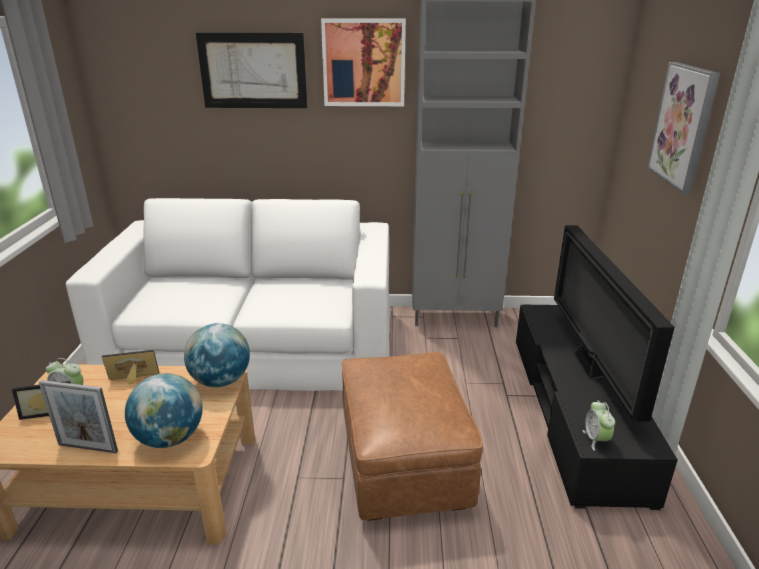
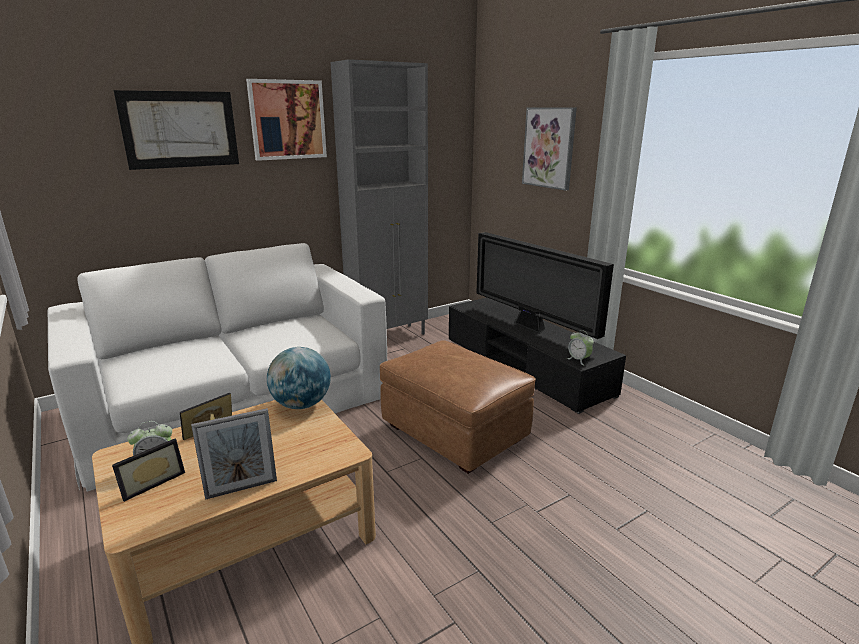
camera: 35 degrees left, 5 degrees down
(170, 438) = (313, 453): globe -> none

